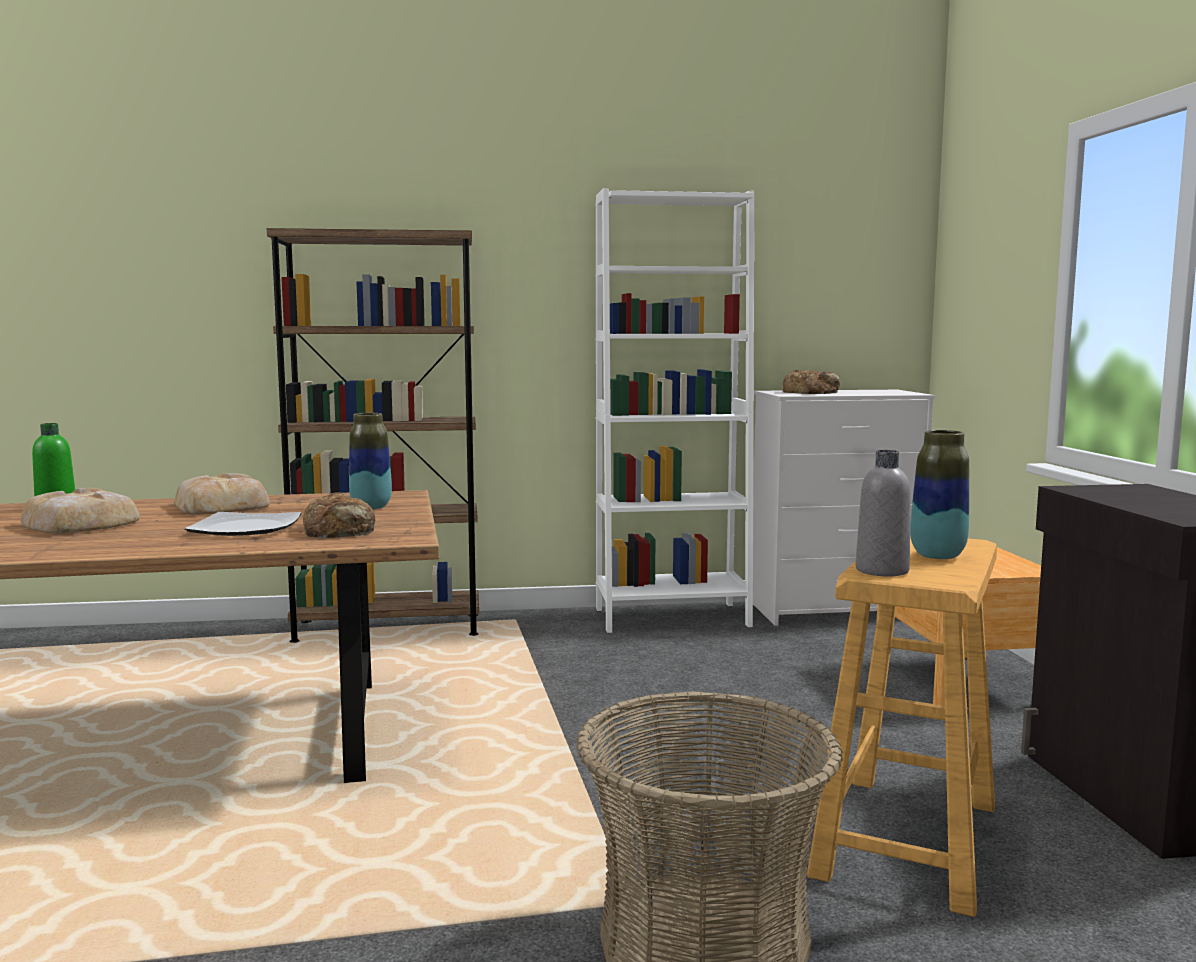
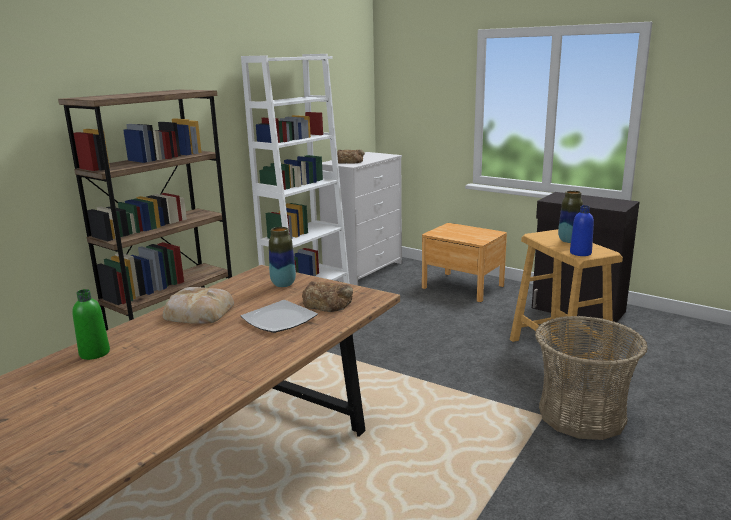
camera: 45 degrees left, 10 degrees up
(80, 524) = (170, 355): bread -> none
(882, 570) = (580, 253): grey bottle -> blue bottle

